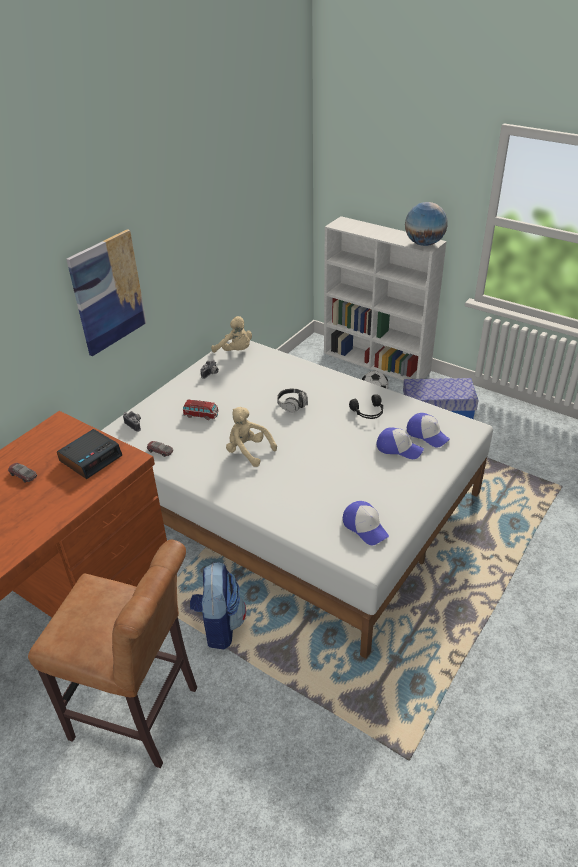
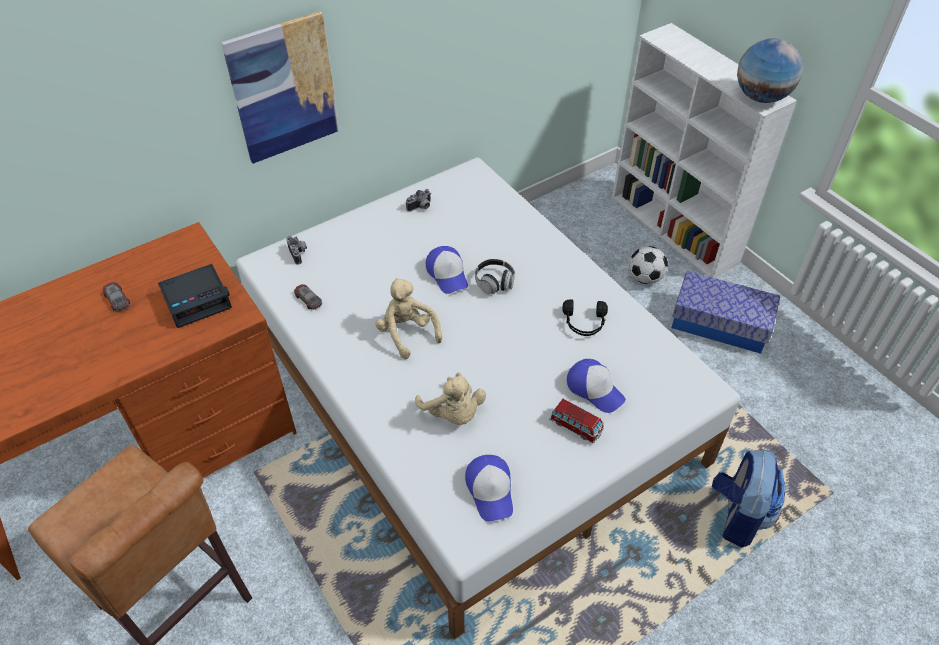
camera: 20 degrees right, 10 degrees up
(201, 415) = (379, 263): toy car -> toy car (576, 426)
(219, 625) = (312, 529): backpack -> backpack (737, 515)
(235, 351) = (466, 182): beige plush toy -> beige plush toy (453, 413)
(427, 434) = (643, 381): cap -> cap (447, 274)

